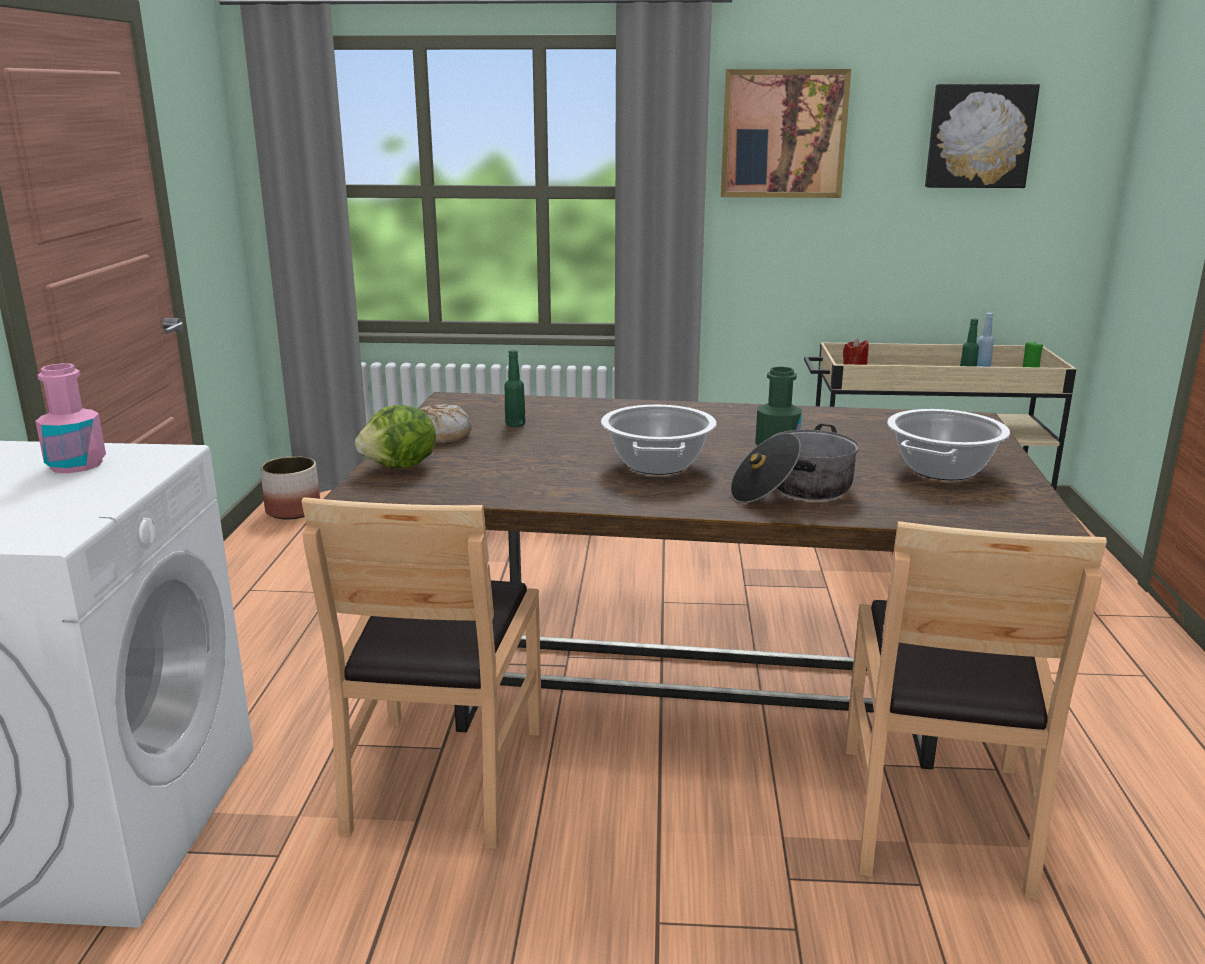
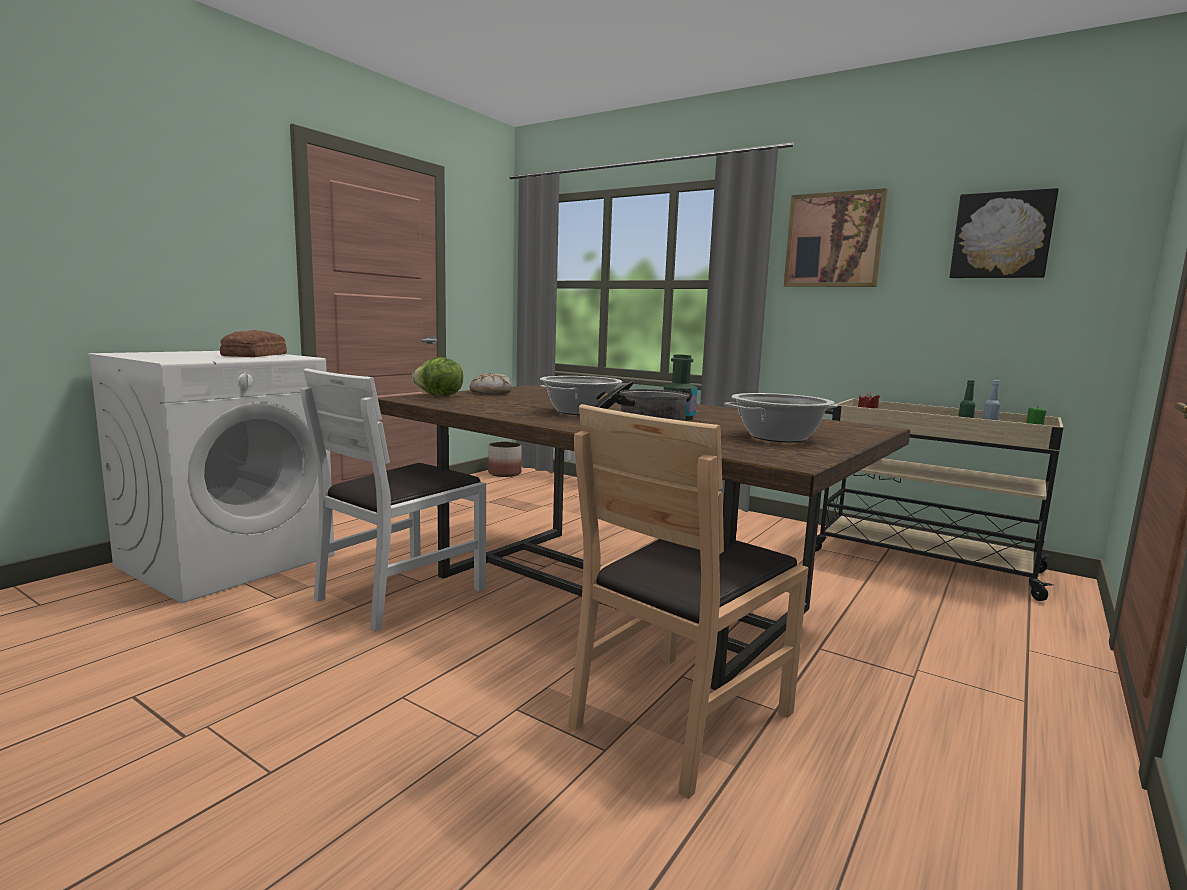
camera: 30 degrees right, 10 degrees down
(76, 465) = (257, 355): pink bottle -> bread
(443, 776) = (401, 593): brown chair -> white chair
(515, 424) = (543, 395): green bottle -> none

